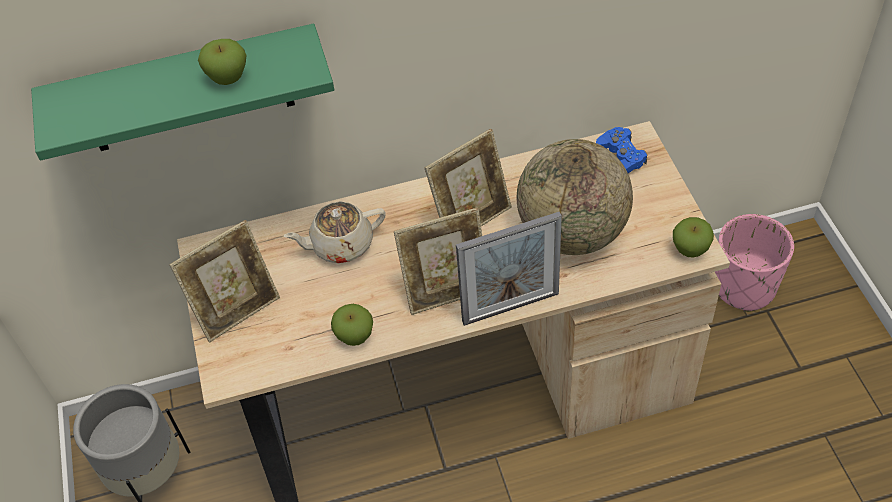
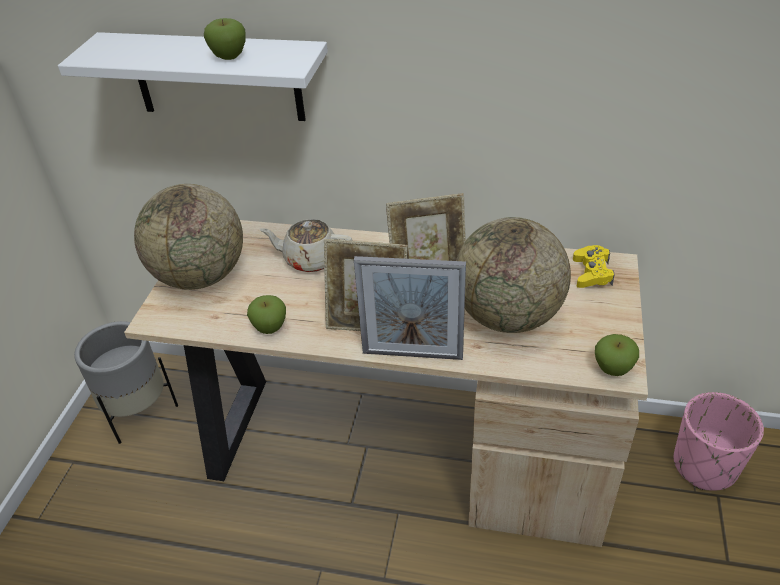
camera: 25 degrees right, 10 degrees down
(187, 91) = (217, 77): green shelf -> white shelf
(237, 309) = (201, 276): picture frame -> globe
(621, 157) = (592, 273): blue game controller -> yellow game controller

